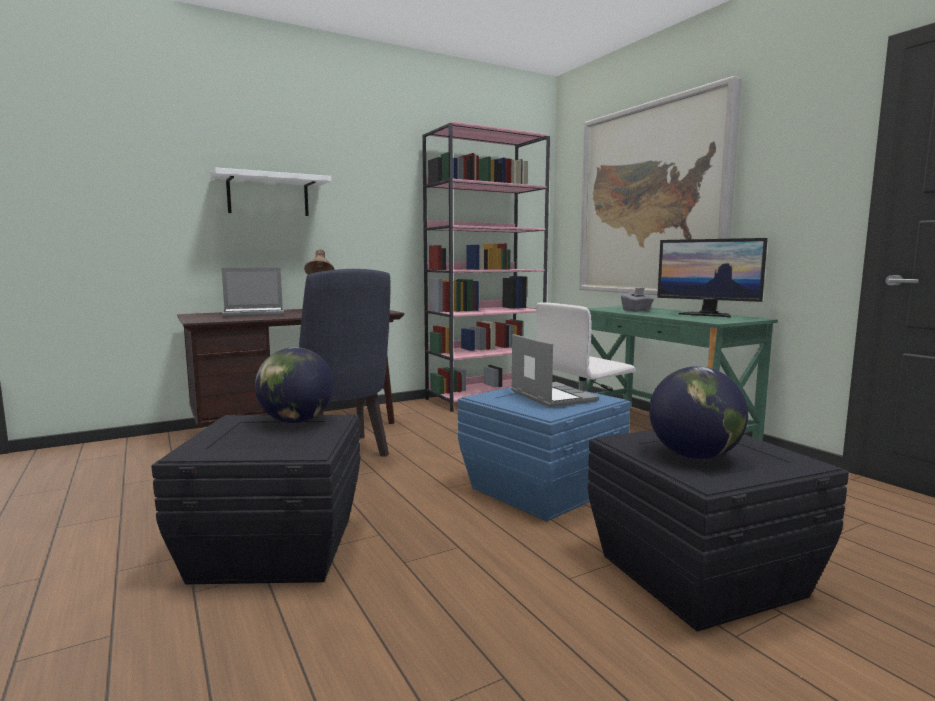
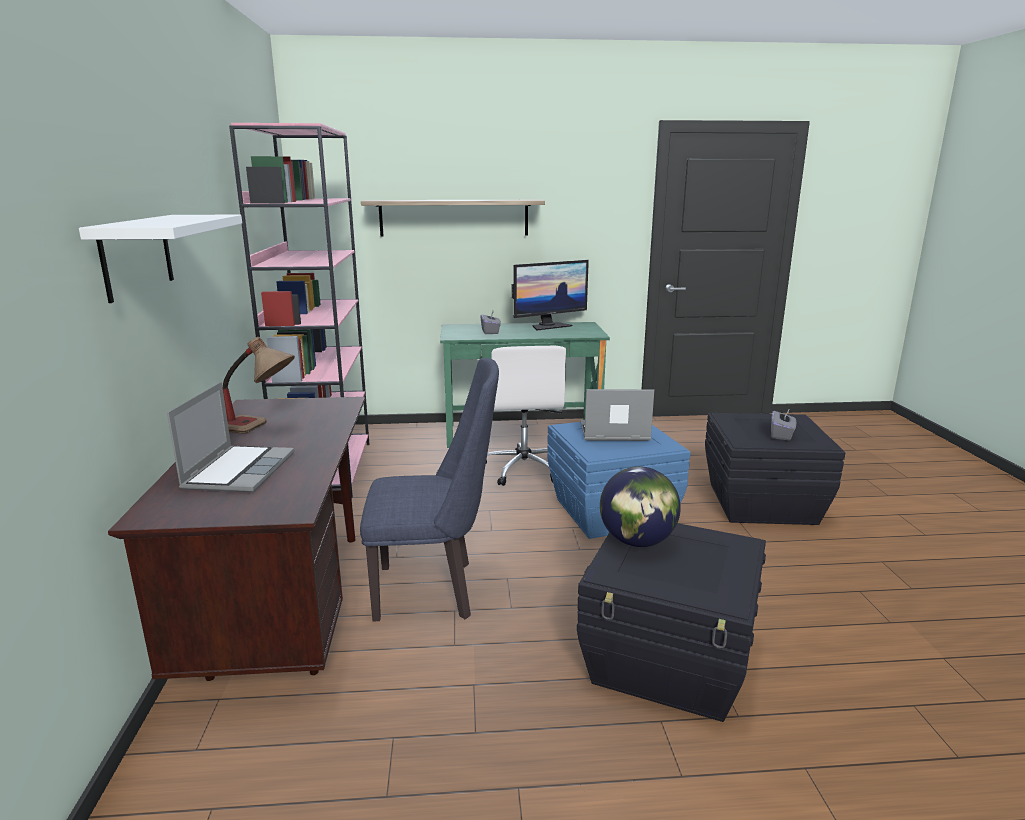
camera: 65 degrees left, 10 degrees up
(651, 201) = (454, 217): picture -> shelf
(694, 456) = (781, 435): globe -> grey tissue box

